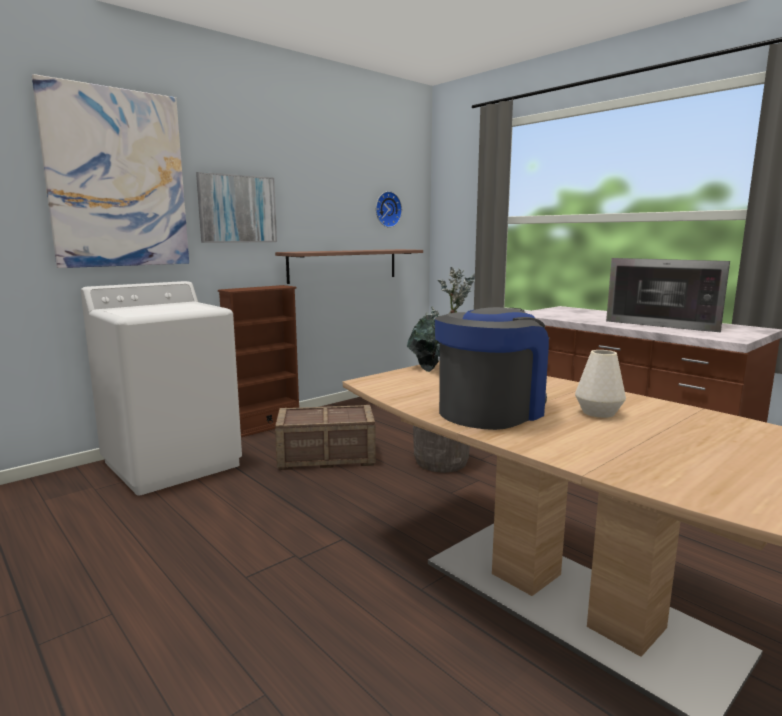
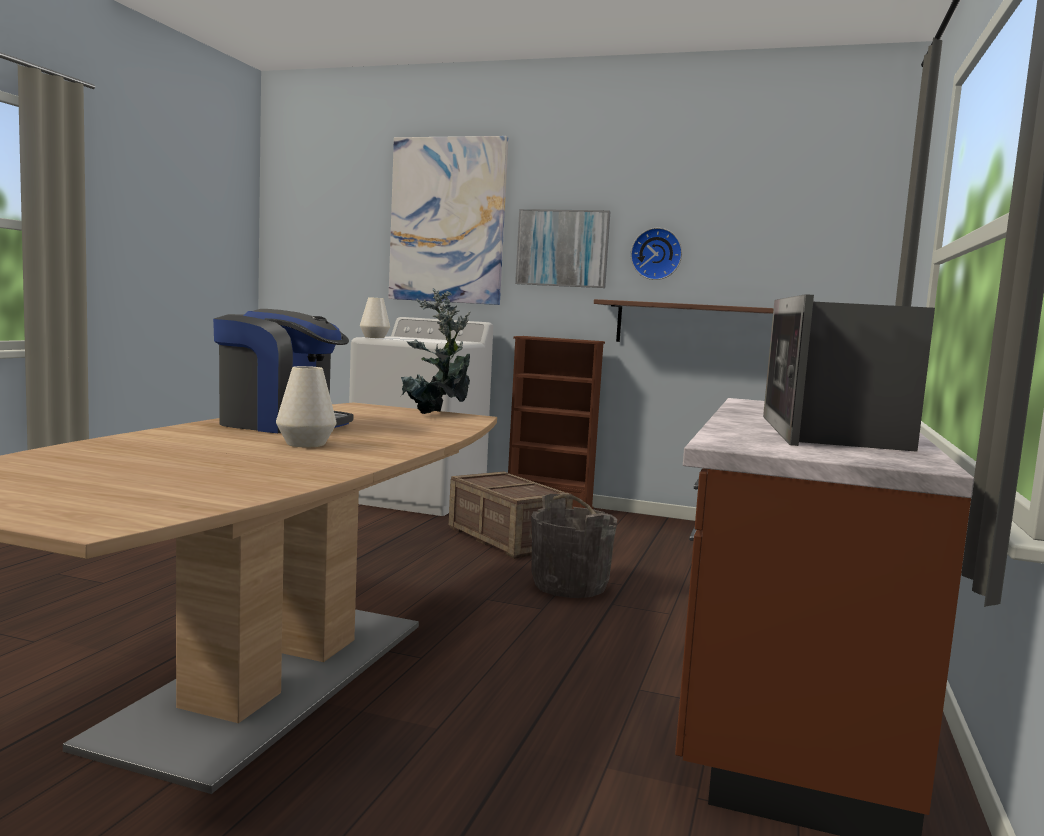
camera: 60 degrees right, 5 degrees down
(132, 315) = (374, 337): none -> white vase
(387, 209) = (805, 249): wall clock -> wall clock (656, 254)

